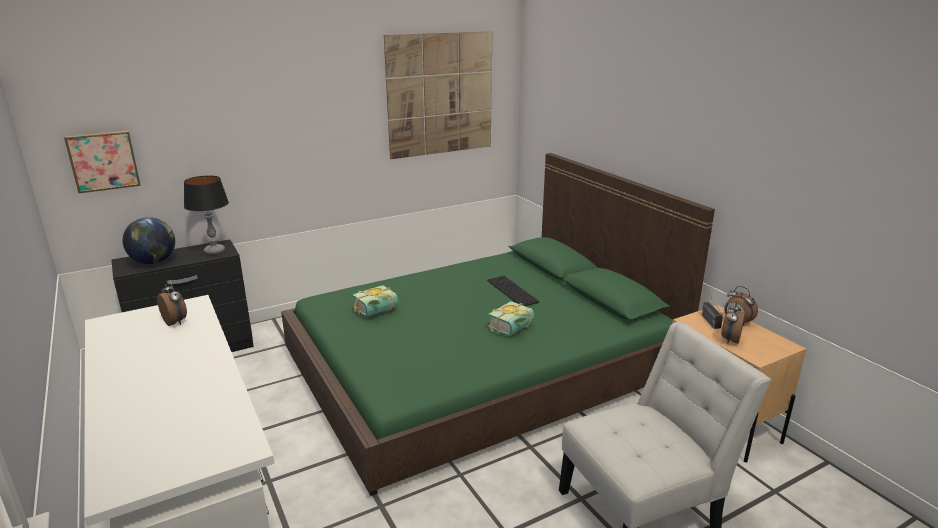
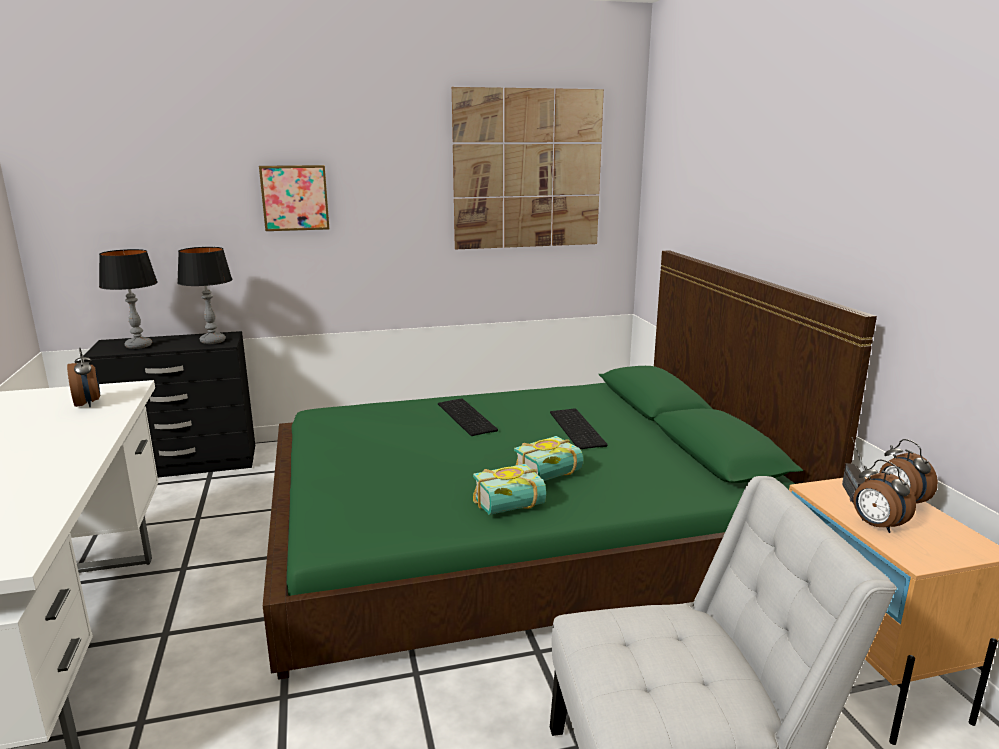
camera: 15 degrees right, 5 degrees down
(103, 160) = (98, 220): picture -> picture (295, 197)
(154, 262) = (139, 346): globe -> table lamp
(378, 312) = (381, 433): book -> book (511, 508)
(432, 291) = (468, 417): none -> keyboard
(730, 340) = (876, 526): alarm clock -> alarm clock turned 75 degrees counterclockwise

